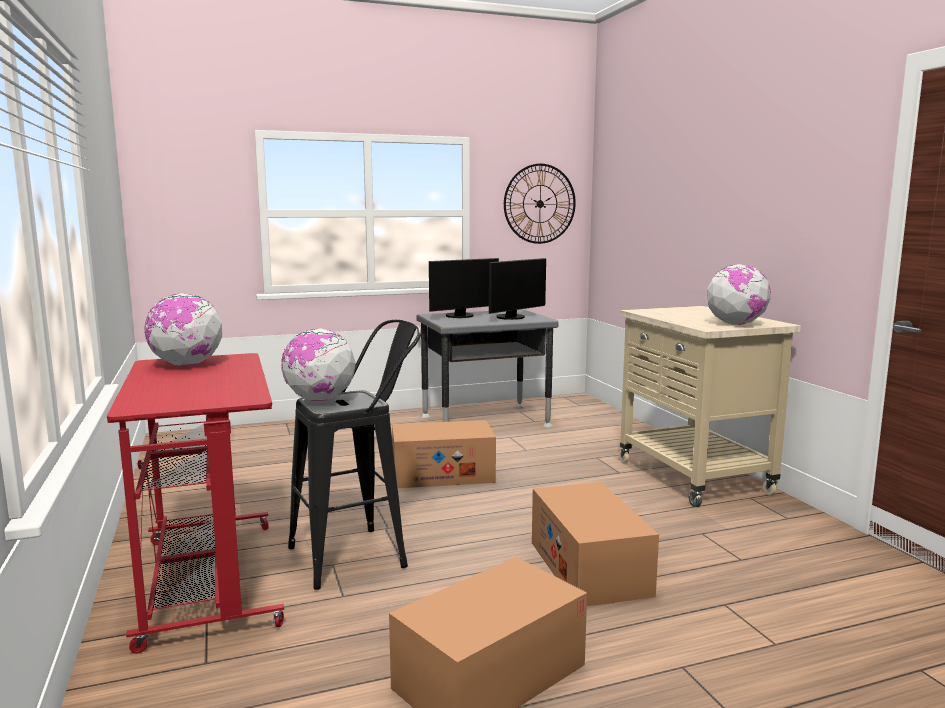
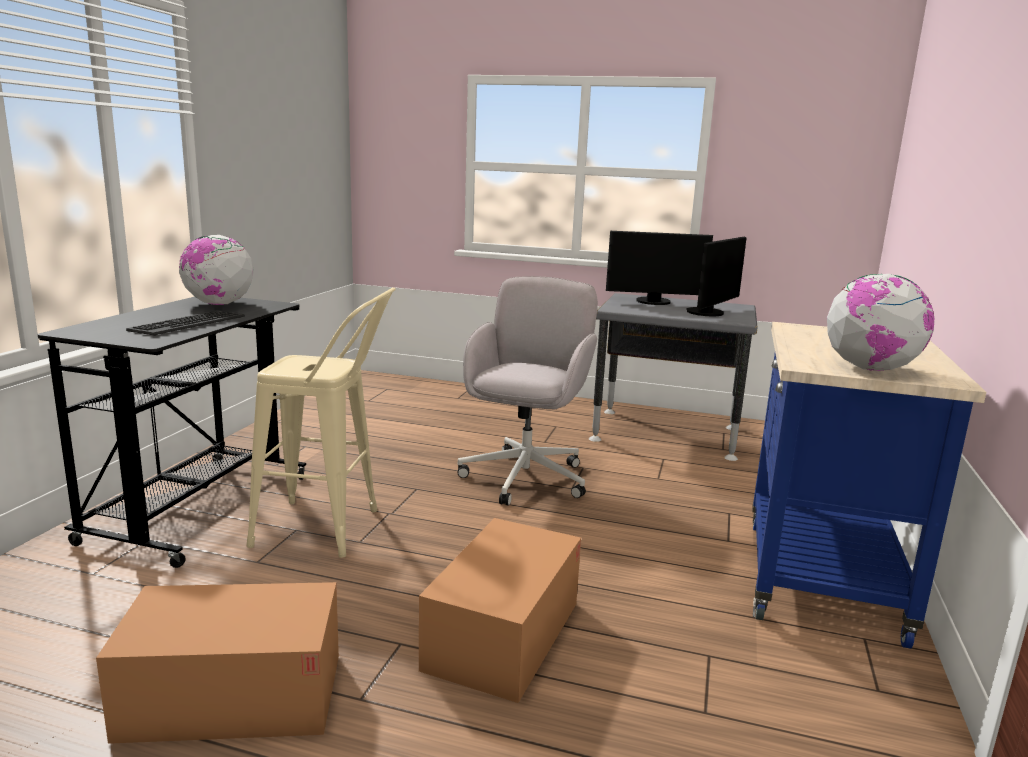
camera: 35 degrees right, 5 degrees up
(210, 580) = (199, 508): red desk -> black desk
(223, 382) = (187, 324): none -> keyboard
(319, 399) = (298, 360): globe -> none
(360, 555) = (329, 530): black stool -> beige stool
(442, 474) = (526, 478): cardboard box -> grey office chair
(513, 317) = (709, 313): monitor -> monitor turned 45 degrees counterclockwise
(540, 204) = (809, 168): wall clock -> none
(694, 478) = (822, 582): beige cart -> blue cart

